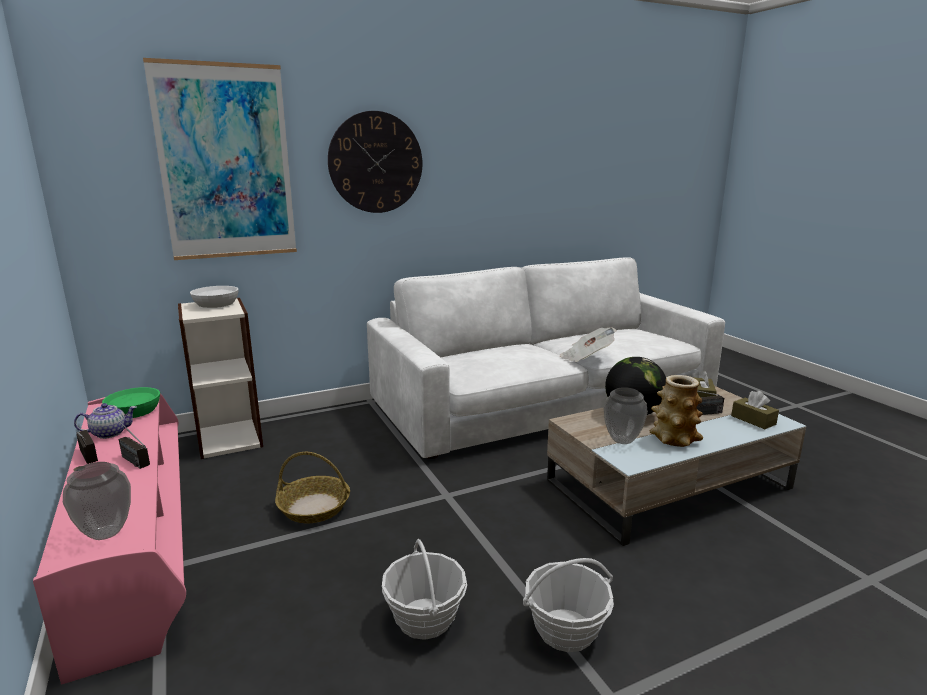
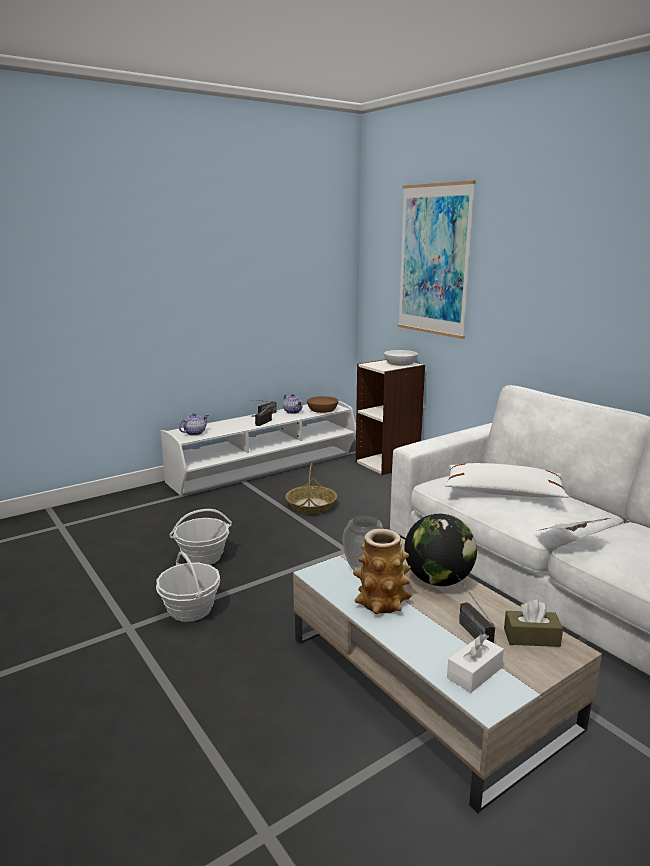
camera: 80 degrees right, 0 degrees up
(105, 534) = (195, 433): vase -> teapot
(135, 411) = (322, 410): green bowl -> brown bowl
(139, 539) = (266, 469): pink tv stand -> white tv stand
(376, 162) = (535, 267): wall clock -> none
(500, 359) = (503, 492): none -> white pillow
(753, 420) = (474, 673): brown tissue box -> white tissue box

